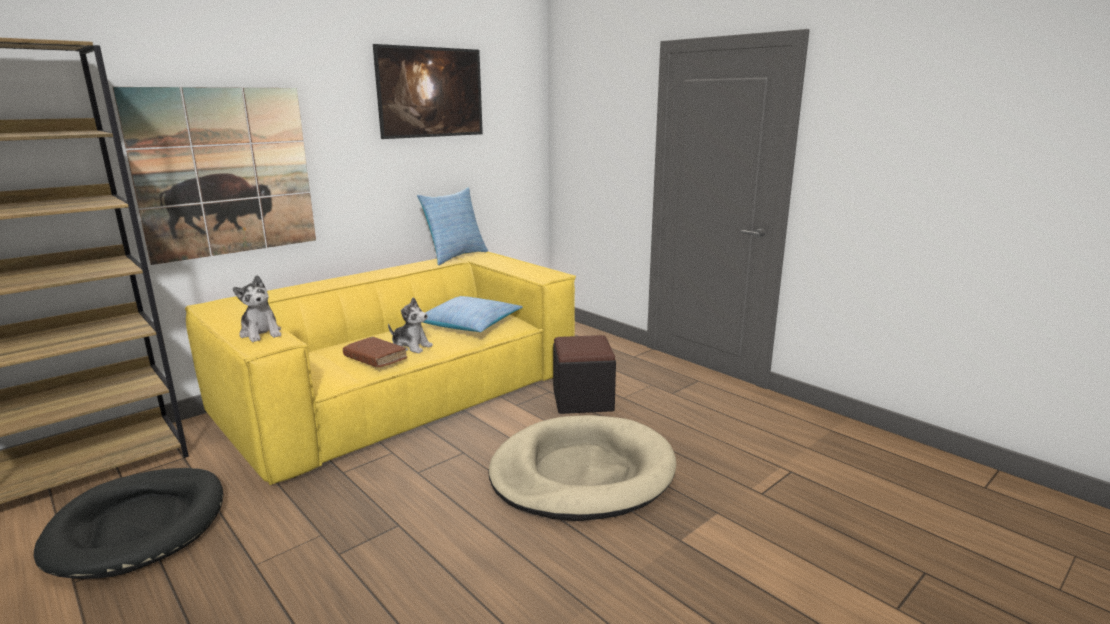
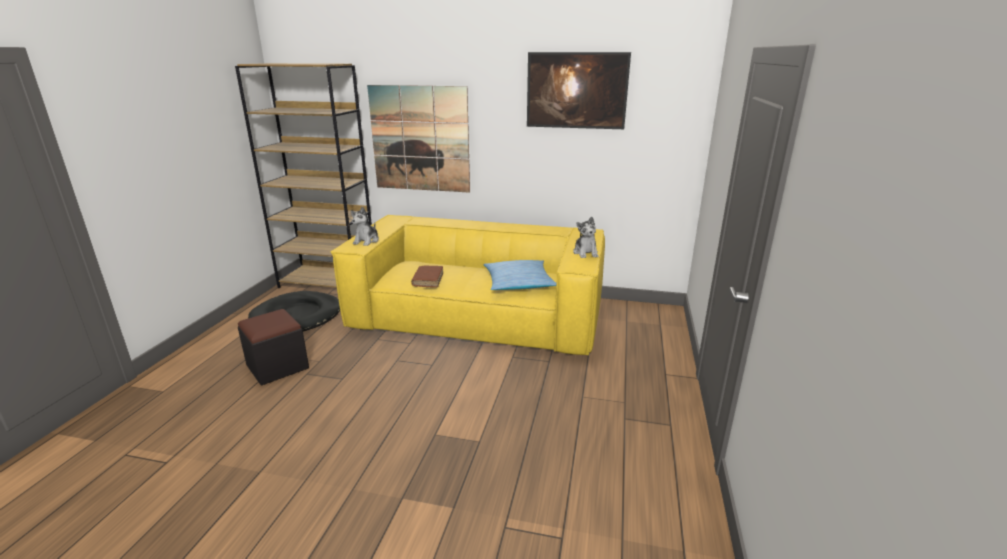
camera: 55 degrees right, 5 degrees up
(411, 347) = (458, 282): plush toy -> plush toy (585, 253)
(455, 256) = (572, 229): pillow -> none
(582, 400) = (553, 380): black ottoman -> black ottoman (277, 367)
(582, 473) = (449, 420): beige dog bed -> none

